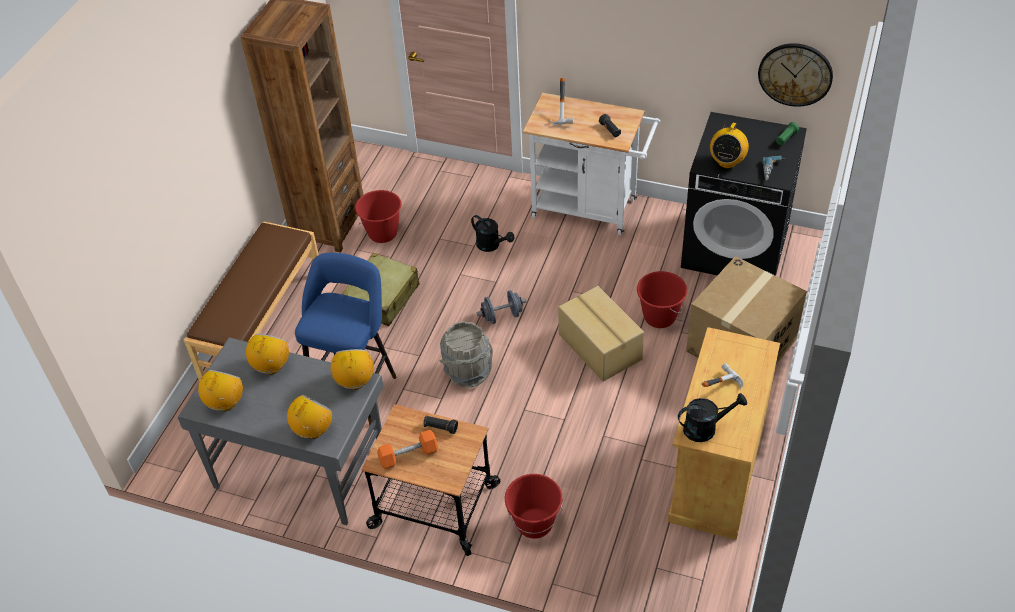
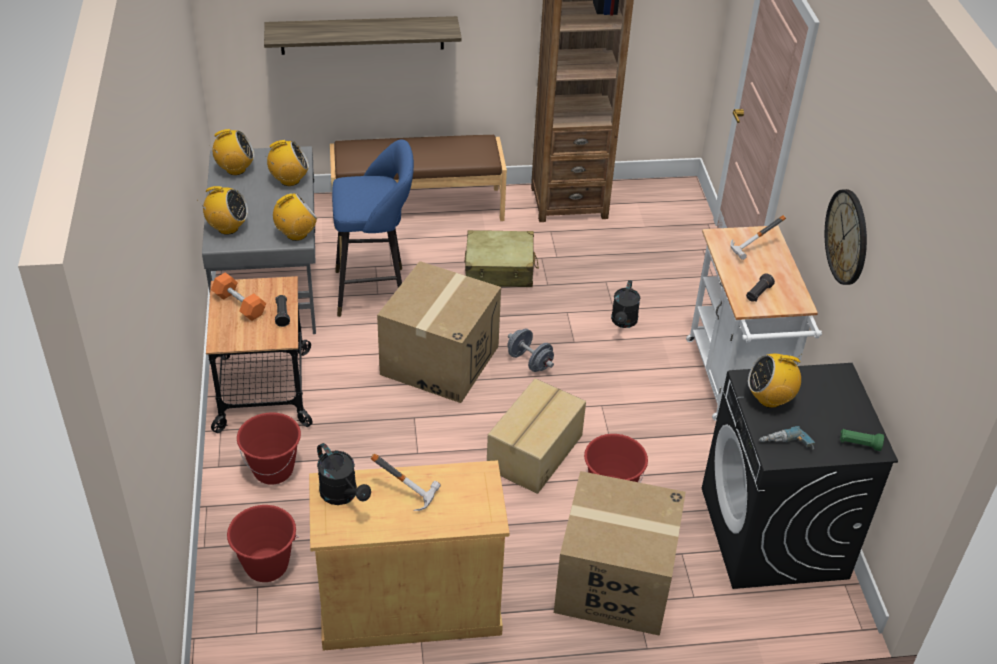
camera: 60 degrees right, 5 degrees down
(168, 225) = (362, 35): none -> shelf
(383, 233) = (584, 241): red bucket -> red bucket (266, 566)
(467, 372) = (439, 360): grey bucket -> cardboard box
(795, 74) = (913, 378): wall clock -> wall clock (847, 237)

